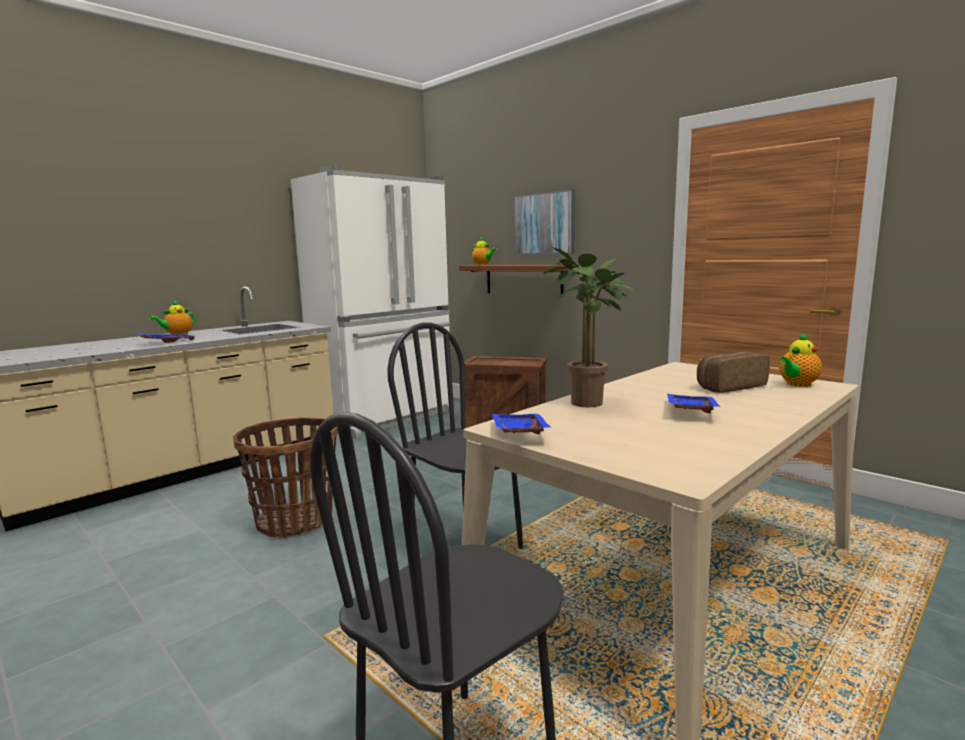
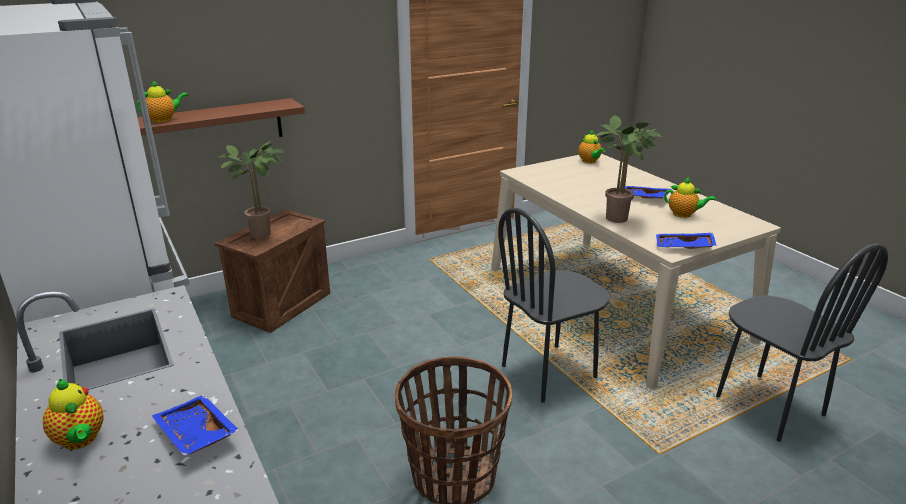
camera: 75 degrees left, 15 degrees up
(498, 360) = (264, 233): none -> potted plant
(544, 224) = (242, 53): picture -> none
(653, 432) = (684, 215): none -> teapot
(728, 386) = (588, 176): bread -> none

